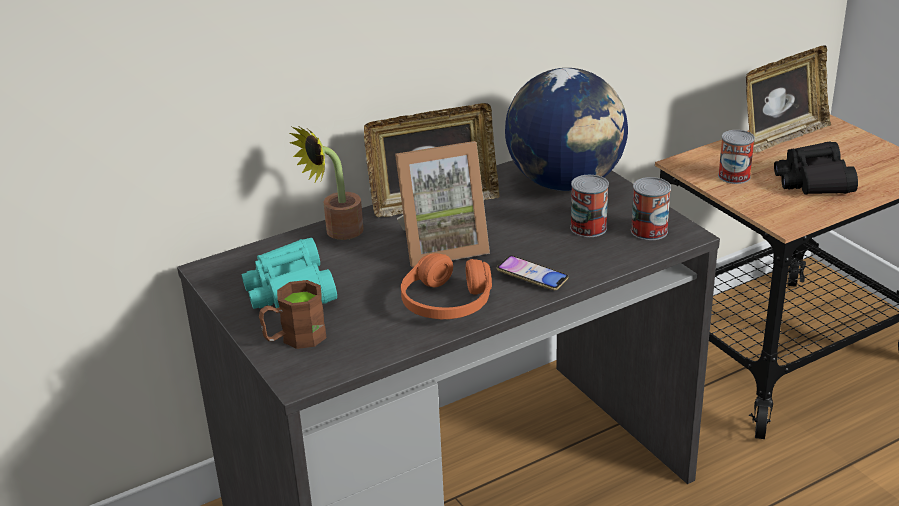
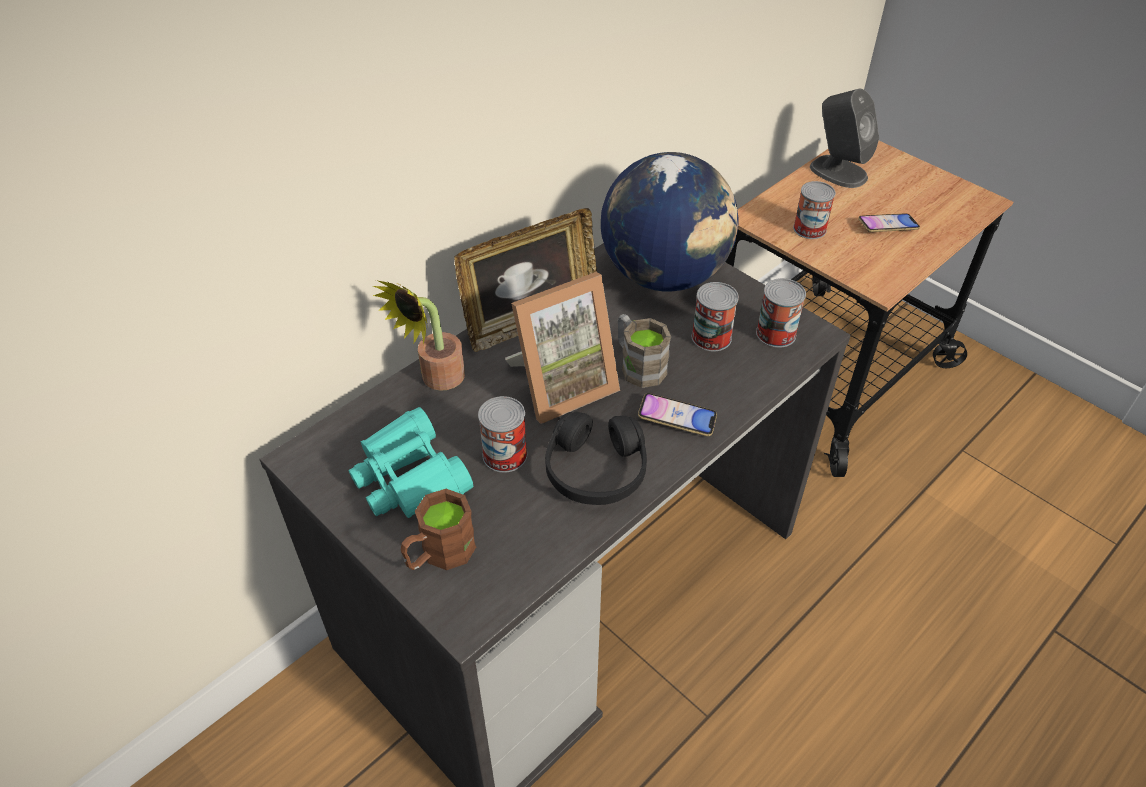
camera: 15 degrees left, 15 degrees up
(374, 284) = (505, 455): none -> can
(446, 302) = (595, 470): orange headphones -> black headphones
(514, 239) = (638, 365): none -> brown mug
(782, 136) = (837, 171): picture frame -> grey speaker
(813, 180) = (887, 226): black binoculars -> phone

